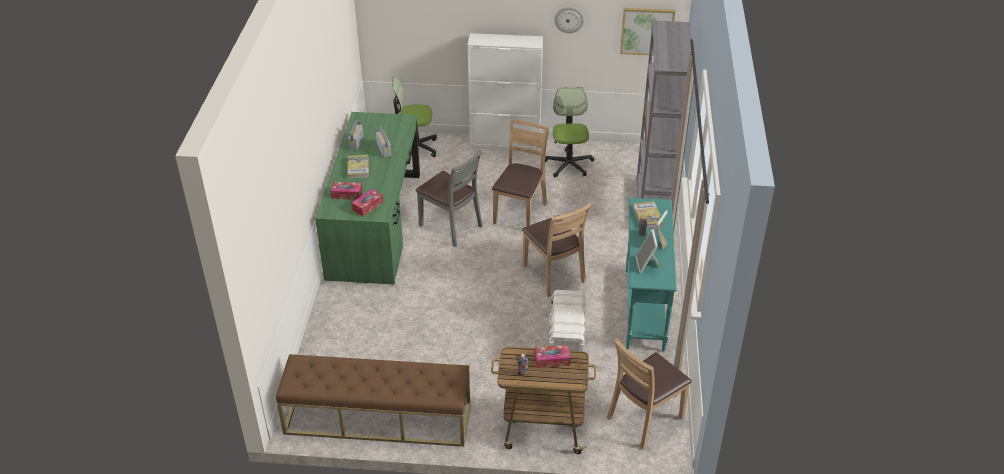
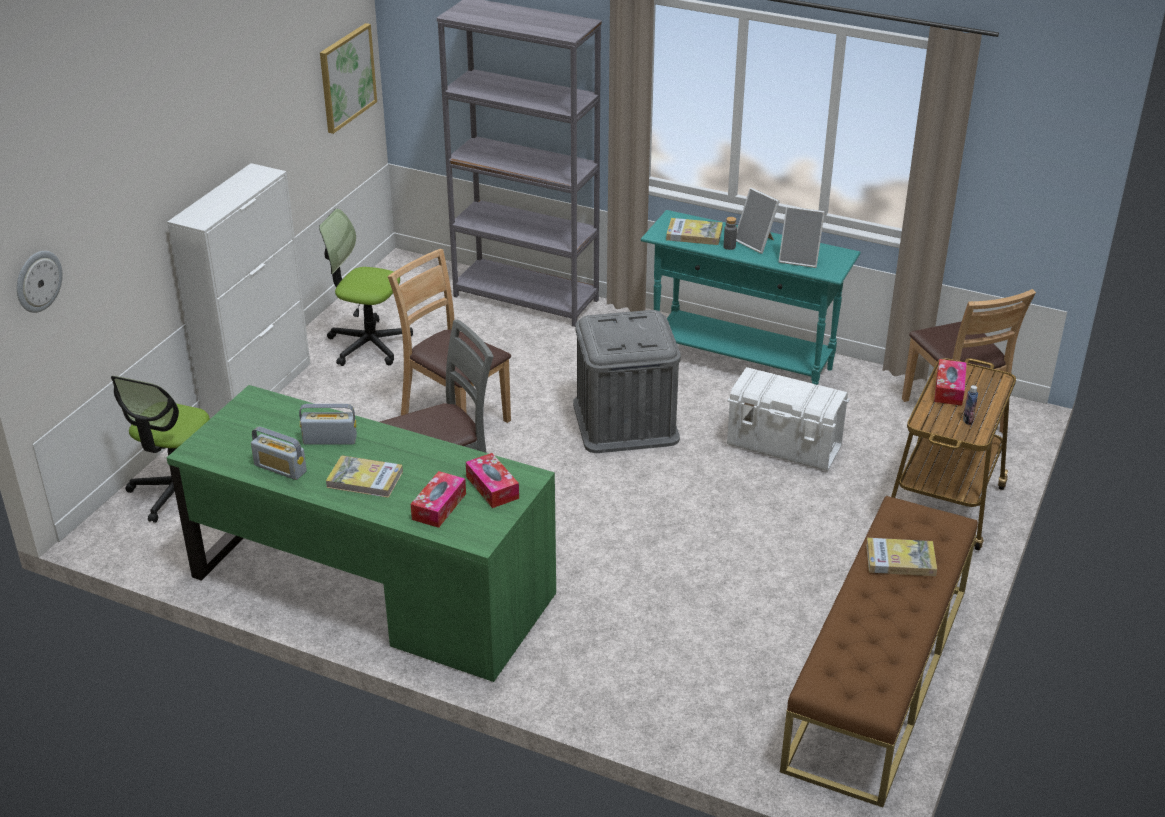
camera: 70 degrees left, 5 degrees down
(408, 378) = (900, 560): none -> book
(553, 274) = (625, 421): brown chair -> grey storage box
(569, 19) = (270, 112): wall clock -> wall clock (37, 281)

